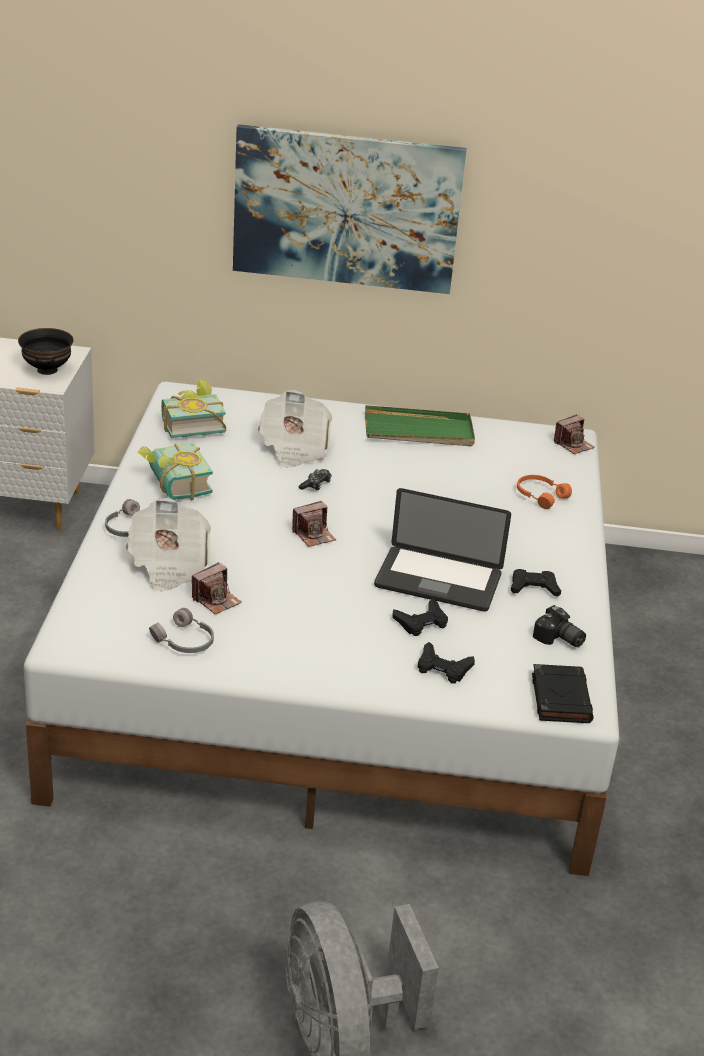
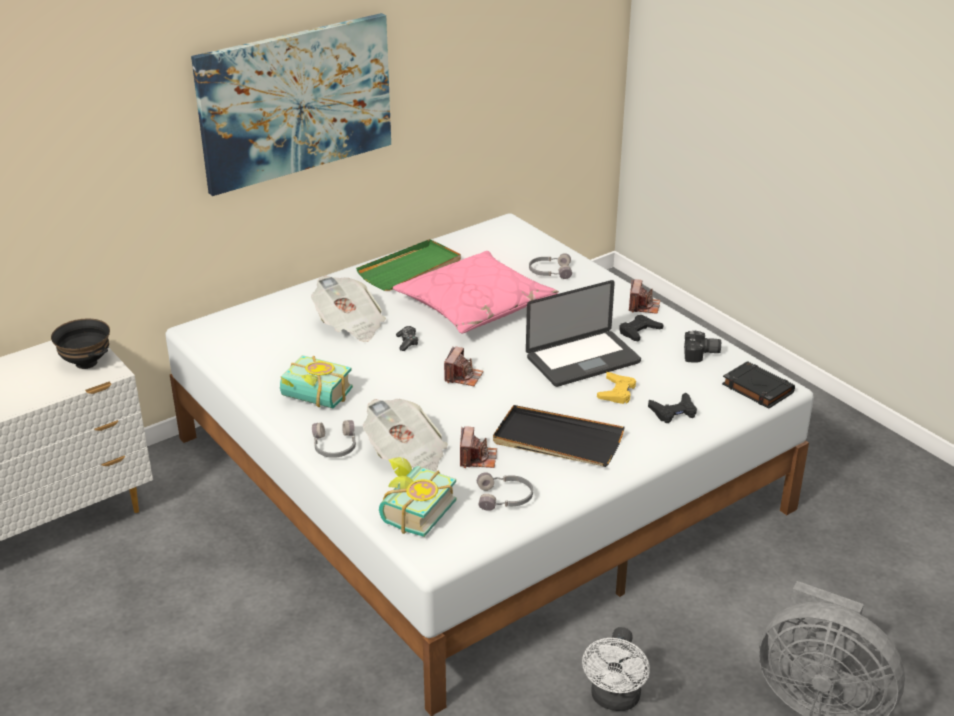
camera: 40 degrees left, 0 degrees up
(175, 898) = (614, 700): none -> white fan
(191, 425) = (249, 348): book -> book (412, 511)
(301, 627) = (557, 440): none -> black tray
(421, 622) = (617, 392): black game controller -> yellow game controller
(422, 487) = (475, 305): none -> pink pillow
(540, 495) = (550, 272): orange headphones -> grey headphones
(573, 445) = (515, 228): camera -> camera (643, 306)

